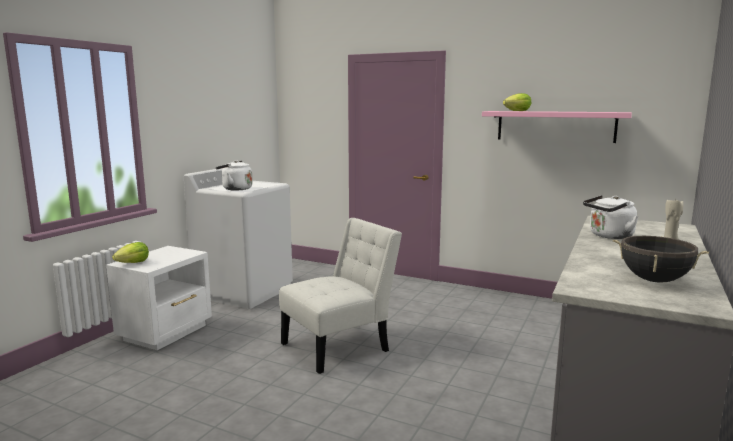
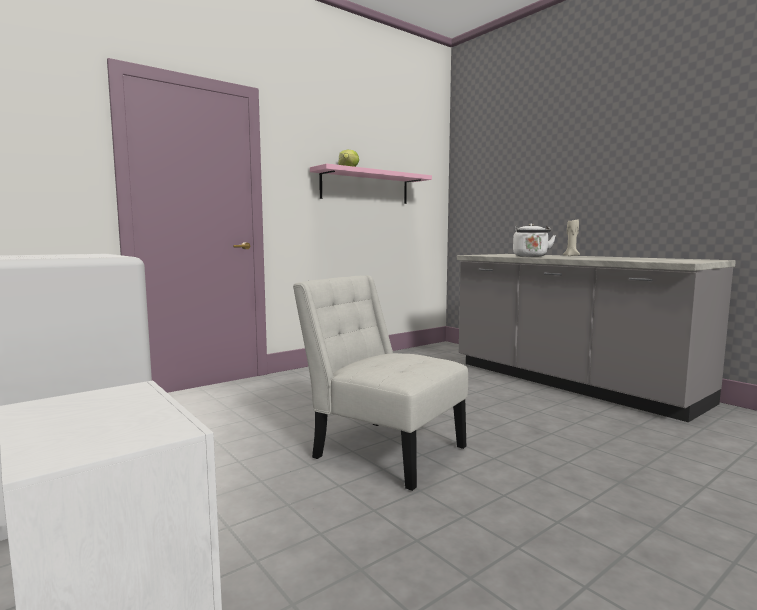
camera: 65 degrees left, 5 degrees down
(133, 263) = (85, 445): lettuce -> none
(235, 189) = (75, 256): white kettle -> none
(340, 346) = (383, 450): white chair -> white chair turned 45 degrees counterclockwise
(654, 280) = (655, 259): black cooking pot -> none

